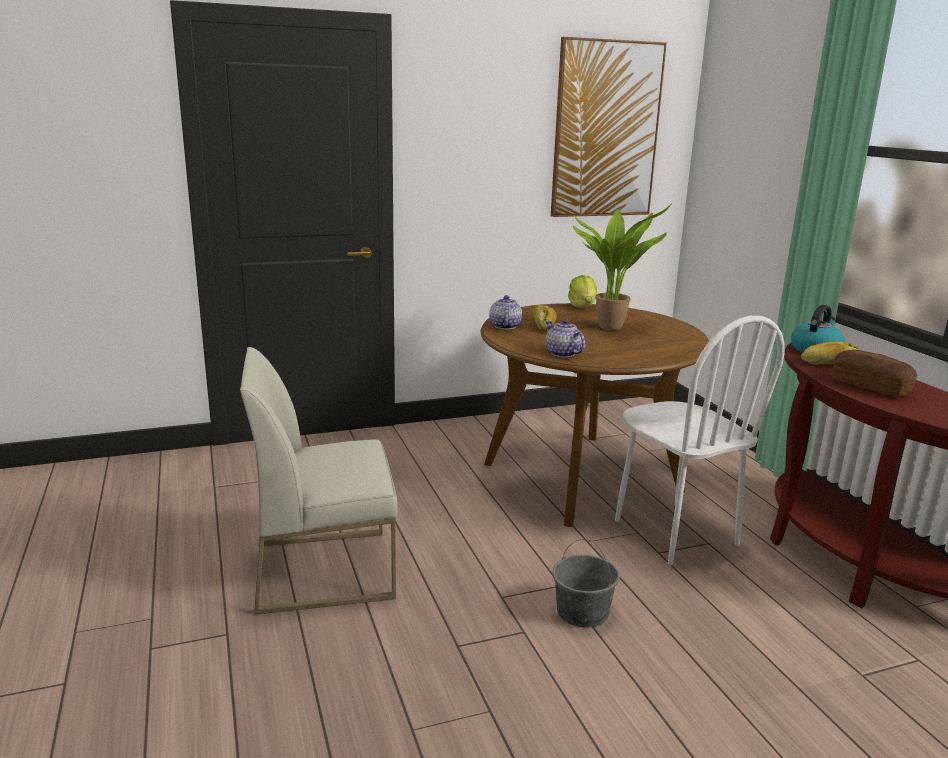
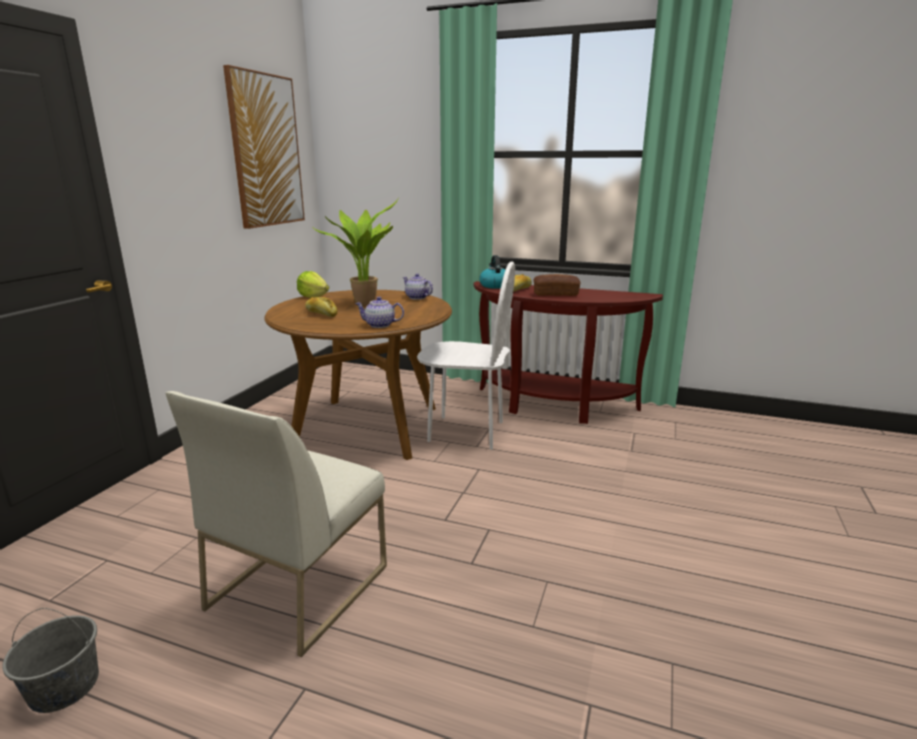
camera: 50 degrees left, 0 degrees up
(504, 326) = (296, 321): teapot -> teapot (417, 297)
(582, 612) = (496, 498): grey bucket -> grey bucket (63, 687)

